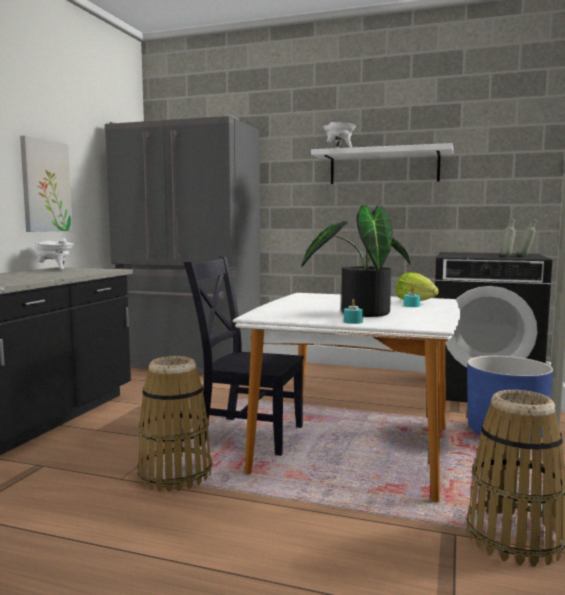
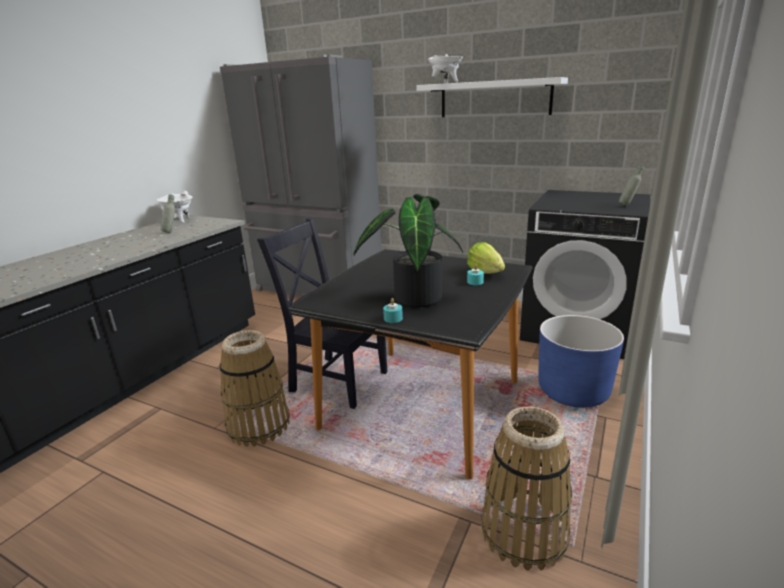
camera: 10 degrees right, 15 degrees up
(45, 186) = (164, 141): picture -> none
(354, 450) = (421, 405): white dining table -> black dining table
(507, 257) = (604, 208): grey bottle -> grey bottle (171, 232)

